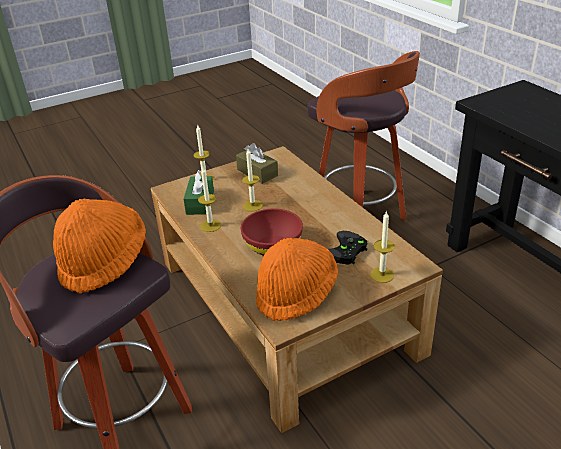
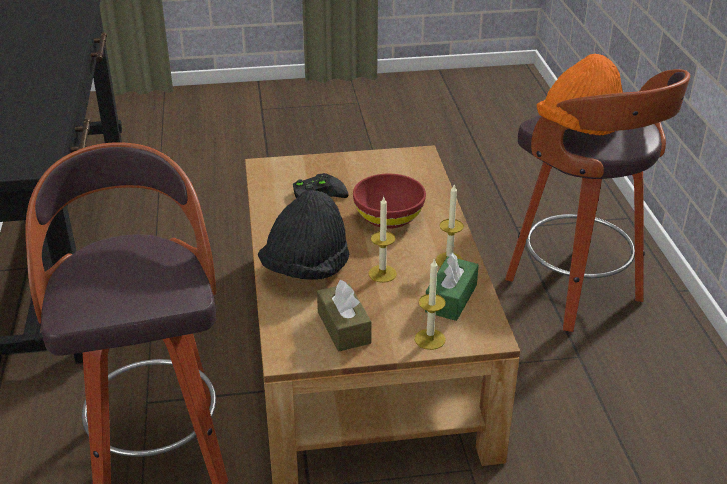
camera: 160 degrees left, 0 degrees up
(296, 294) = (394, 172): orange hat -> none
(304, 195) = (306, 269): none -> black hat
(382, 275) = (303, 167): candle -> none

